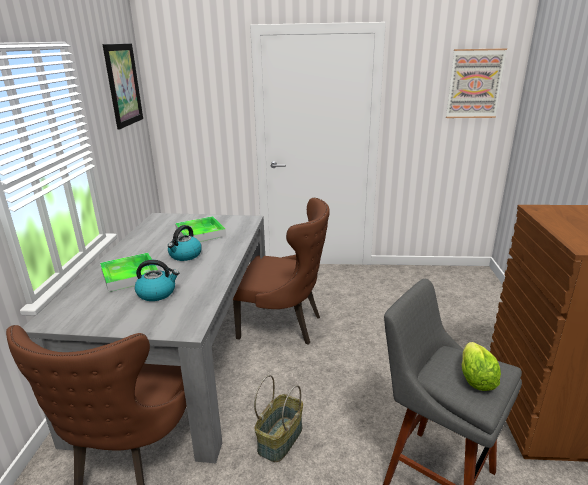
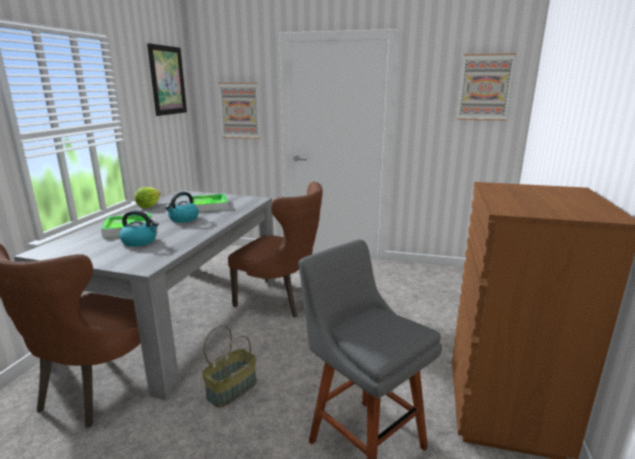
camera: 10 degrees right, 5 degrees down
(205, 114) = (239, 110): none -> picture
(475, 378) = (384, 333): lettuce -> lettuce (149, 206)

